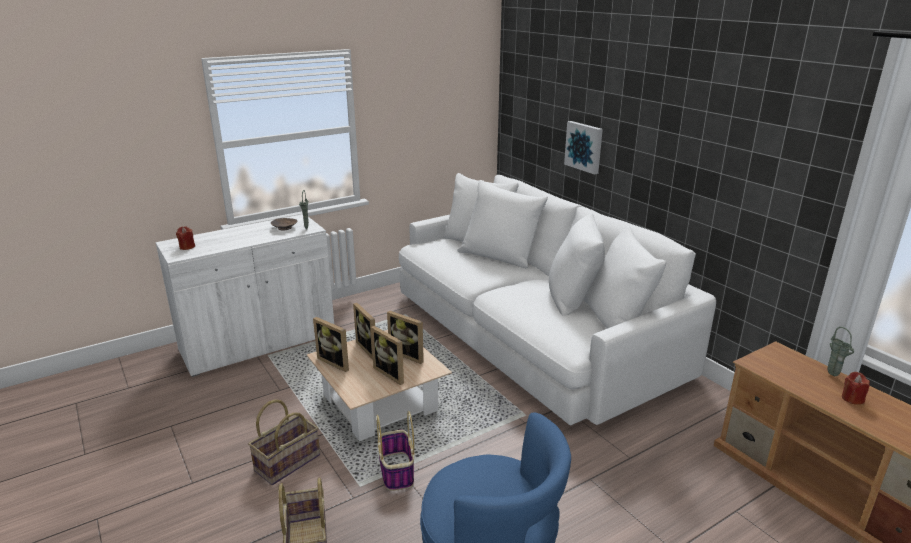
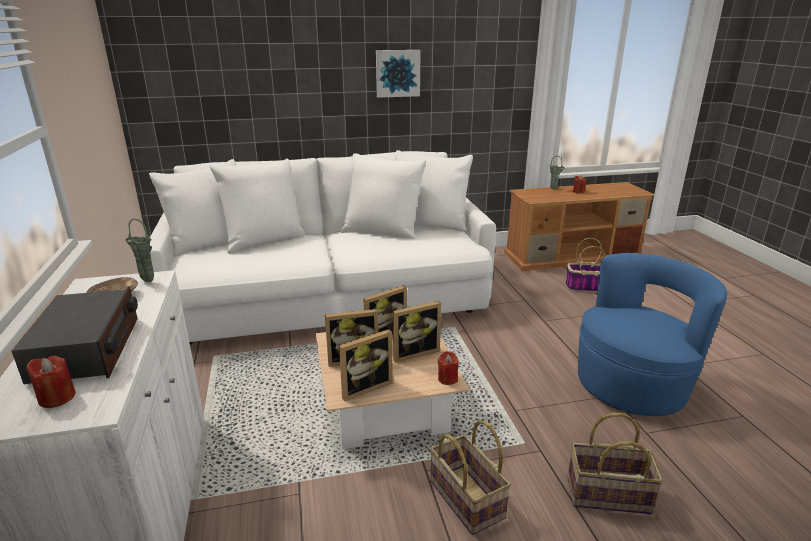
camera: 70 degrees left, 0 degrees up
(228, 239) = (87, 349): none -> radio
(360, 395) = (447, 379): none -> red candle
(396, 471) = (508, 414): basket -> basket (584, 287)
(584, 147) = (280, 104): picture -> picture (397, 73)

